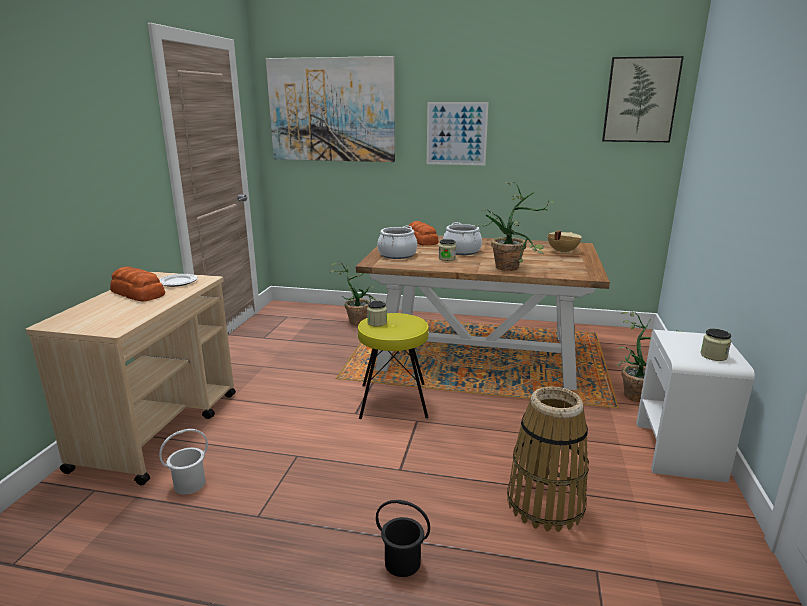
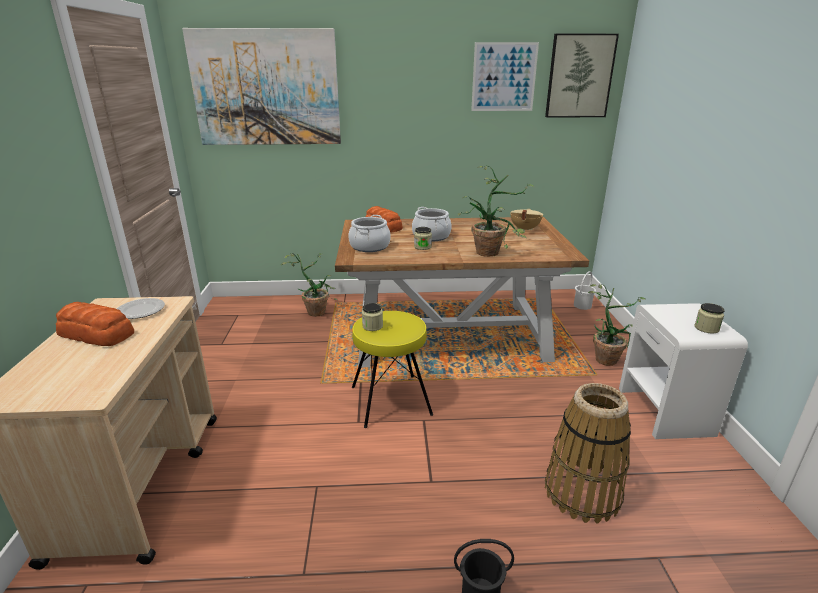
camera: 15 degrees left, 5 degrees up
(189, 484) = (206, 549): white bucket -> white bucket (582, 305)
(456, 133) = (404, 112): picture -> picture (504, 77)

